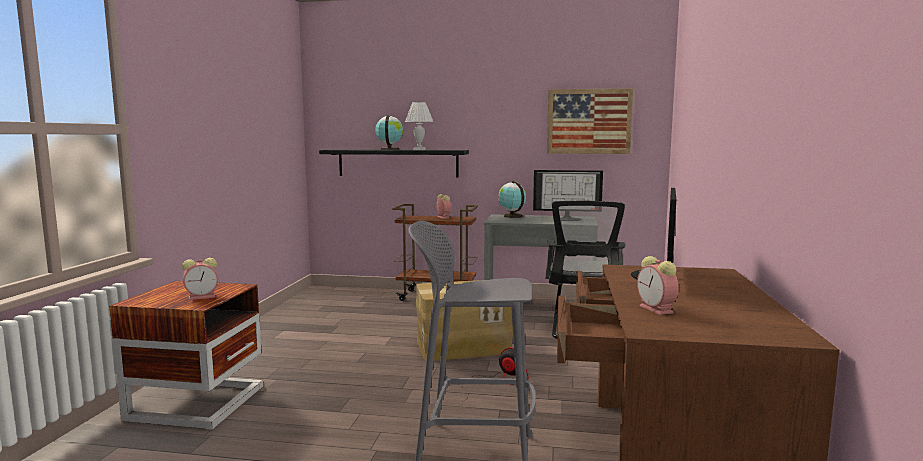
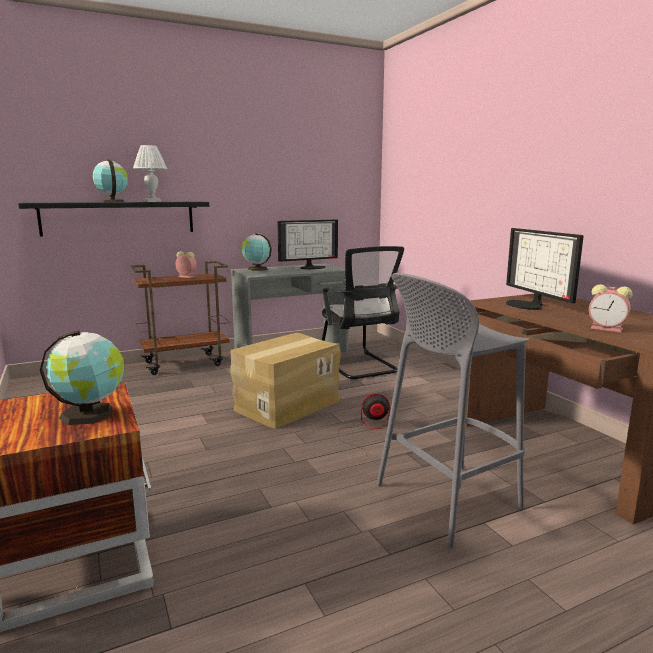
camera: 35 degrees left, 5 degrees up
(203, 297) = (90, 413): alarm clock -> globe
(589, 121) = (317, 172): picture -> none

